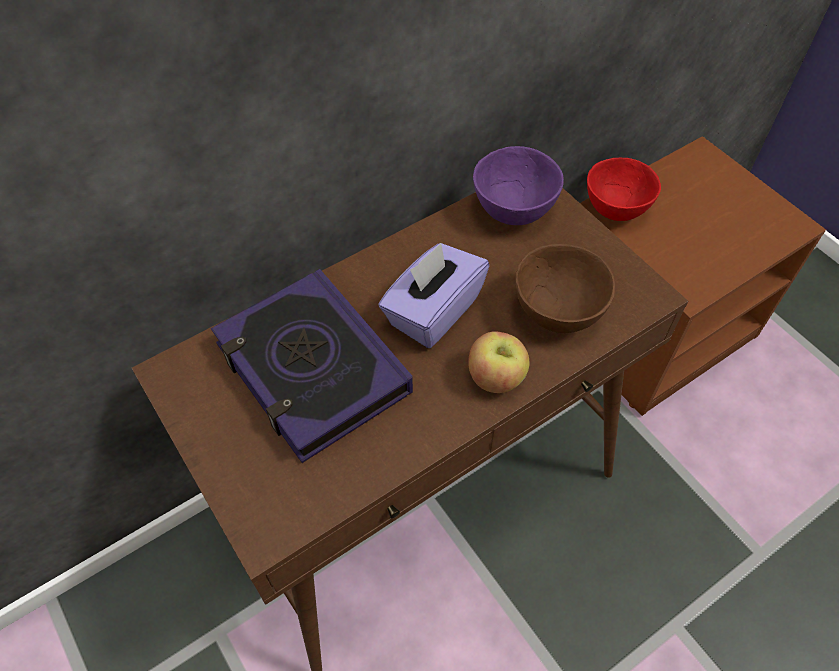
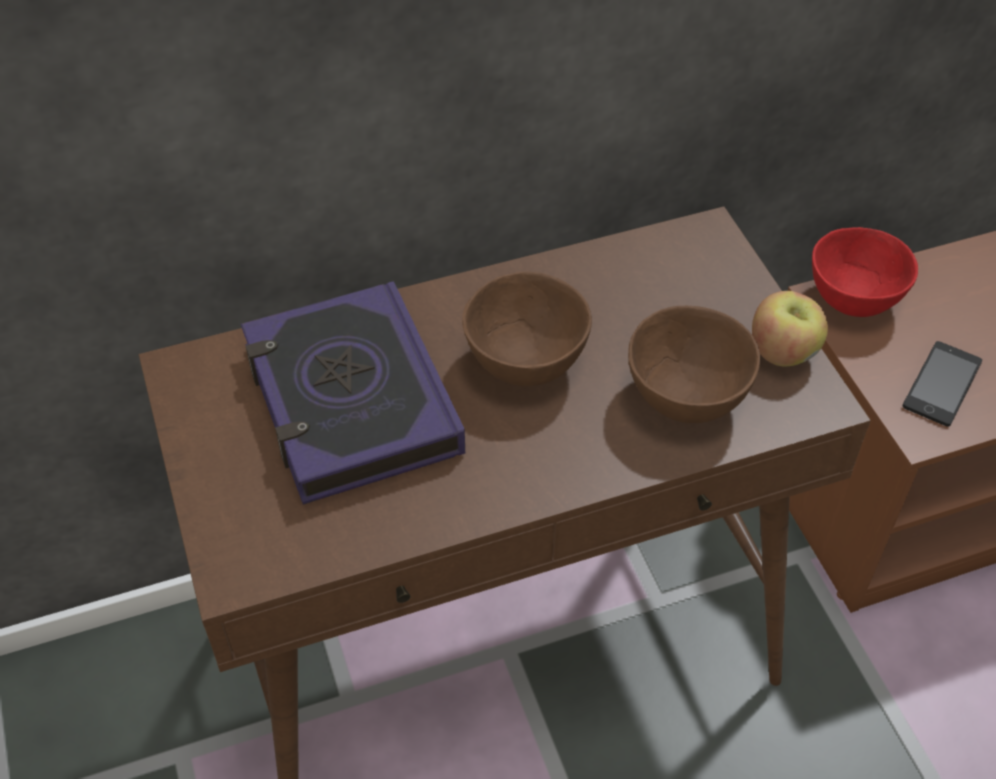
camera: 15 degrees right, 5 degrees down
(433, 311) = (524, 364): purple tissue box -> brown bowl
(496, 378) = (577, 460): apple -> apple (783, 352)
(512, 211) = (671, 262): purple bowl -> none
(691, 256) = (942, 384): none -> phone

